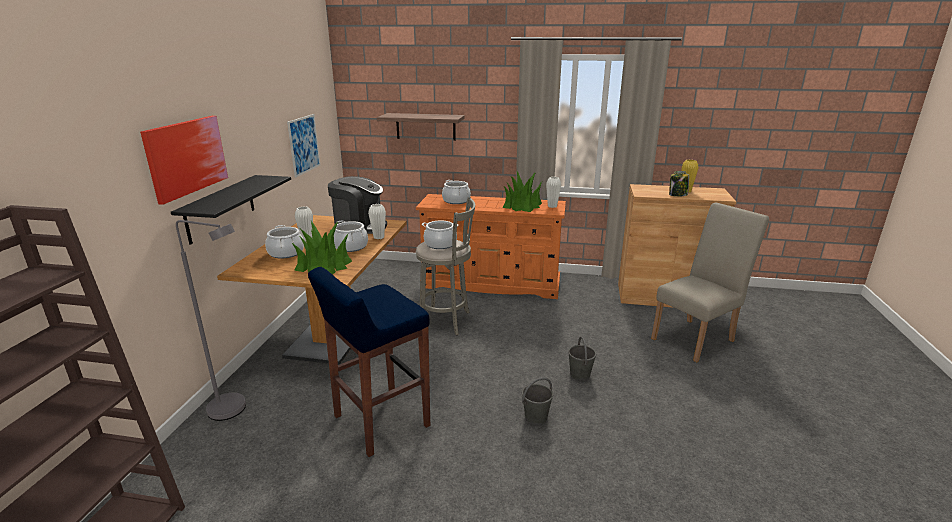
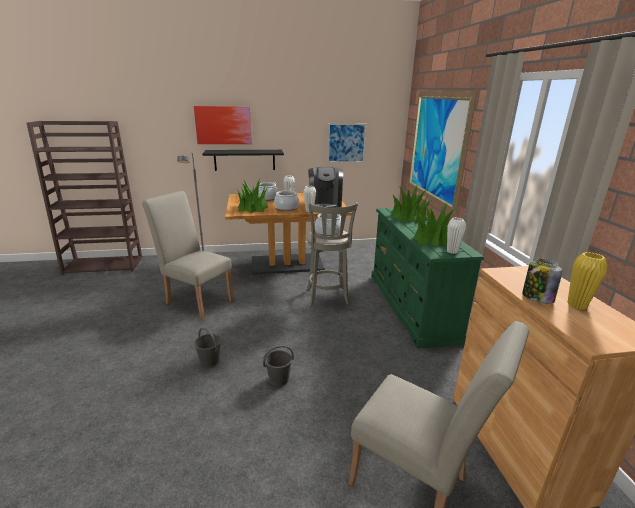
camera: 70 degrees right, 0 degrees up
(380, 421) = (196, 300): blue stool -> beige chair
(425, 126) = (436, 147): shelf -> picture
(456, 201) = (409, 216): cooking pot -> potted plant
(492, 283) = (411, 306): orange dresser -> green dresser

